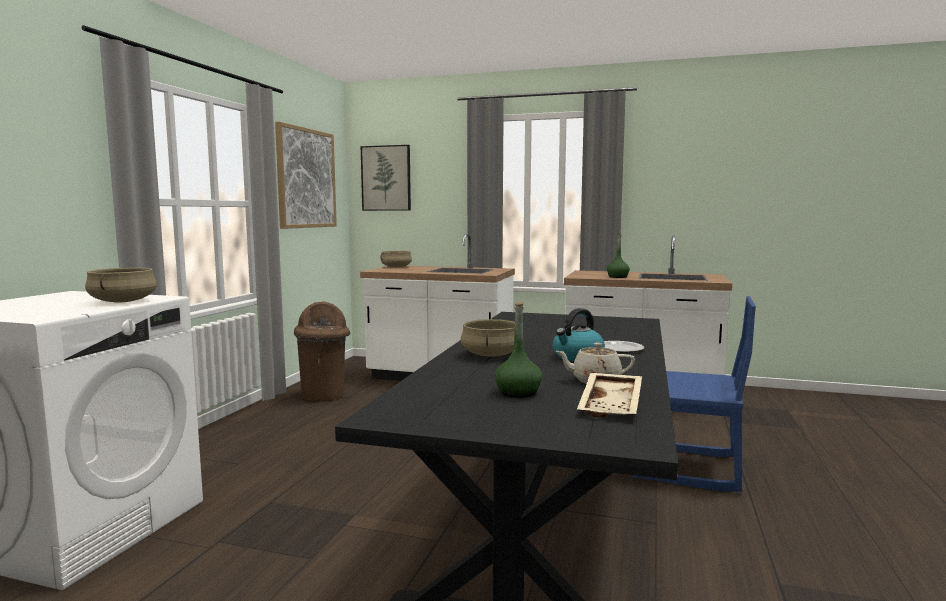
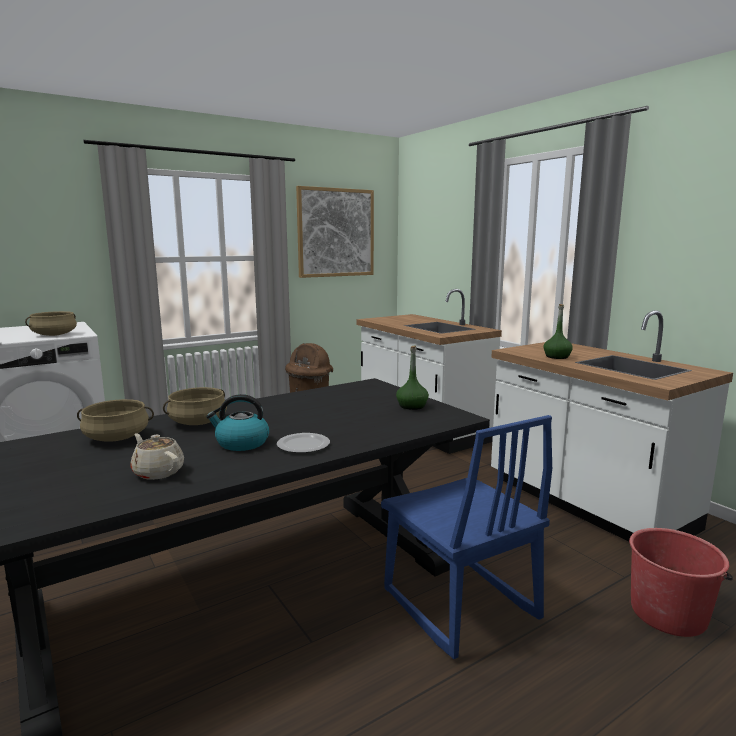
camera: 40 degrees right, 5 degrees up
(386, 178) = (421, 229): picture -> none
(396, 267) = (402, 317): beige cooking pot -> beige cooking pot (117, 437)
(518, 392) = (81, 463): green bottle -> green bottle (412, 406)
(612, 405) = (75, 500): beige tray -> none
(771, 432) = (668, 613): none -> red bucket

